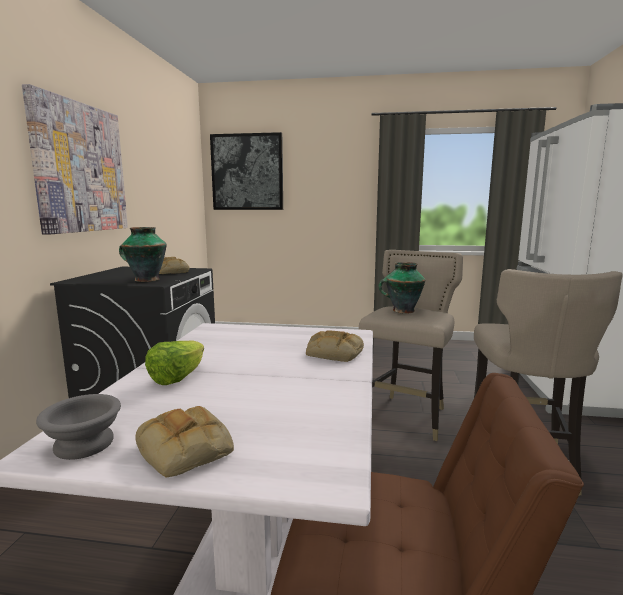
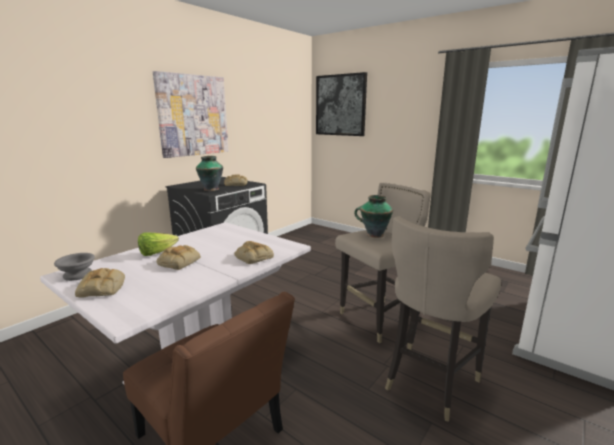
camera: 30 degrees right, 5 degrees up
(242, 381) = (179, 262): none -> bread

